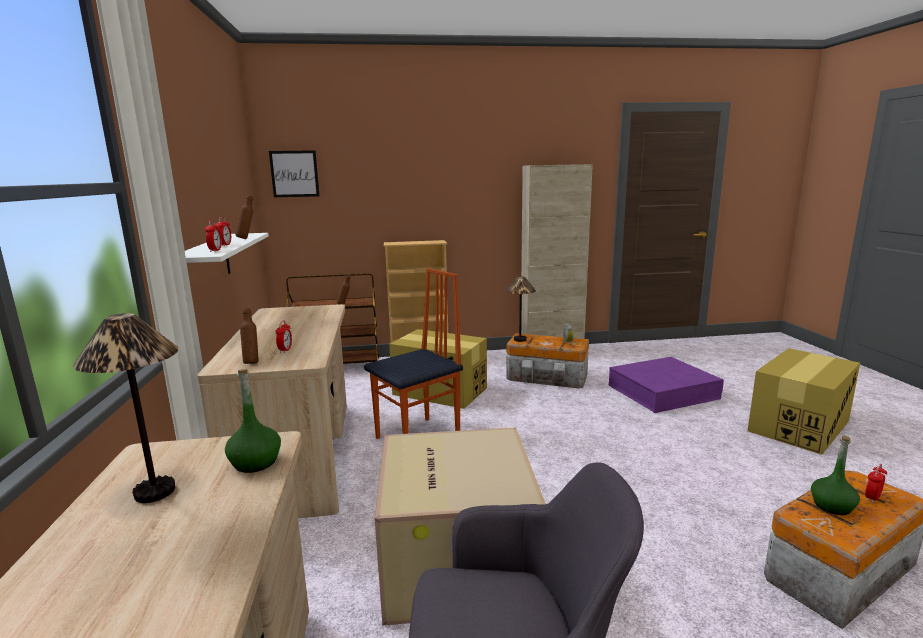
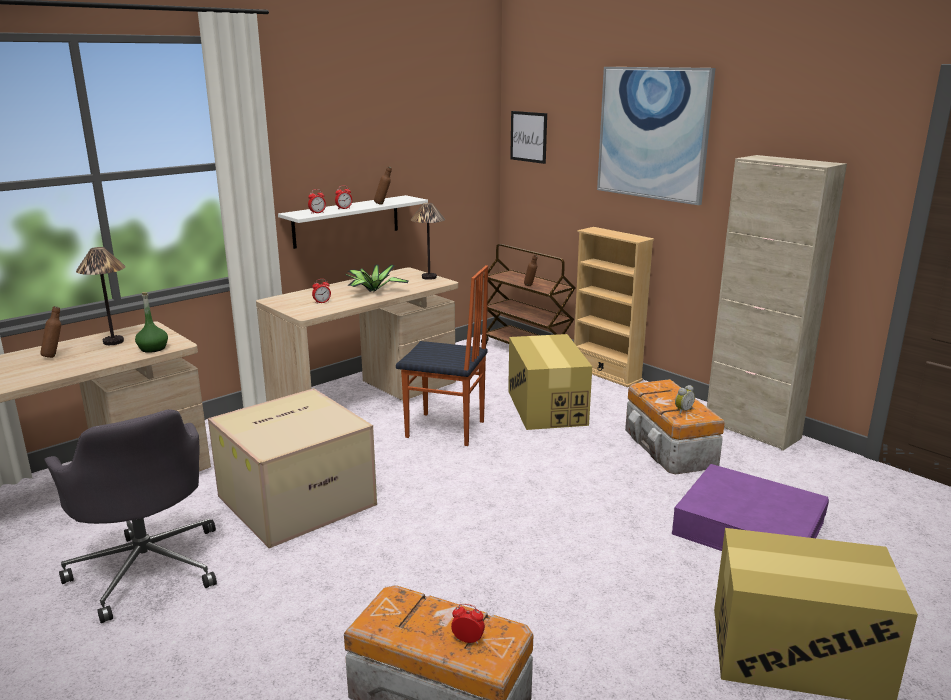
camera: 55 degrees right, 5 degrees up
(252, 362) = (289, 303): brown bottle -> brown bottle (55, 356)
(299, 329) = (372, 291): none -> potted plant
(431, 159) = (653, 133): none -> picture
(520, 339) = (649, 386): table lamp -> table lamp (428, 277)
(832, 506) = (426, 614): green bottle -> none

